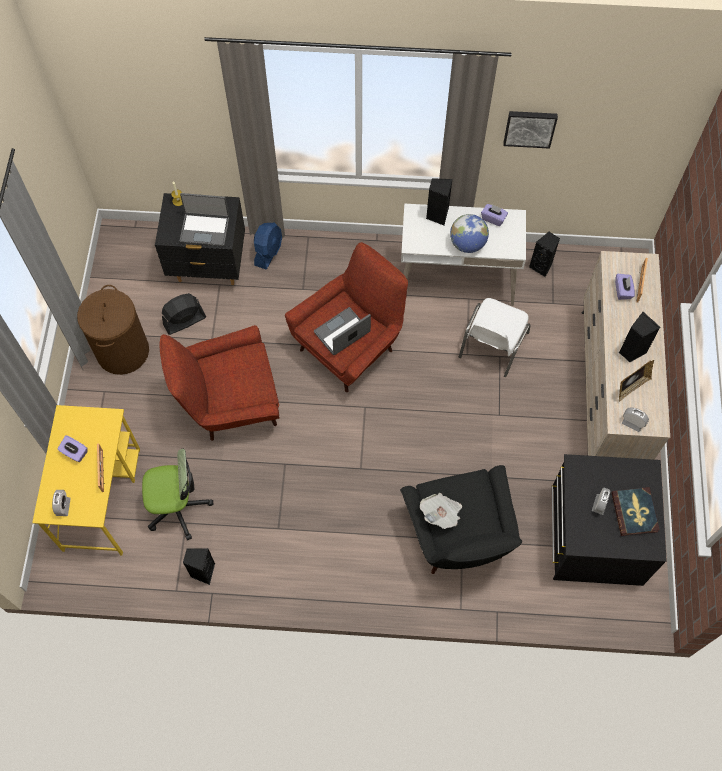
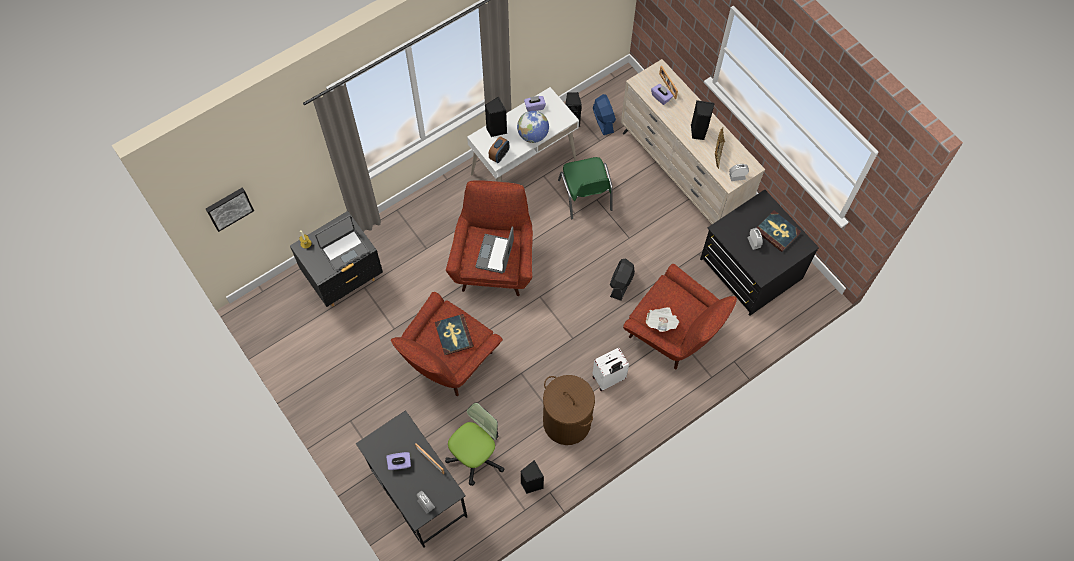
camera: 40 degrees left, 0 degrees up
(102, 498) = (417, 491): yellow desk -> black desk
(122, 351) = (337, 383): brown laundry basket -> brown laundry basket (566, 422)
(184, 321) = (362, 330): black fan -> black fan (621, 283)
(238, 378) = (453, 335): none -> book
(268, 252) = (378, 240): blue fan -> blue fan (603, 120)
(359, 532) = (608, 379): none -> white suitcase
(418, 241) = (499, 155): none -> alarm clock
(459, 539) = (673, 334): black armchair -> red armchair
(492, 345) = (585, 196): white chair -> green chair
(530, 127) = (533, 27): picture -> picture (229, 208)

